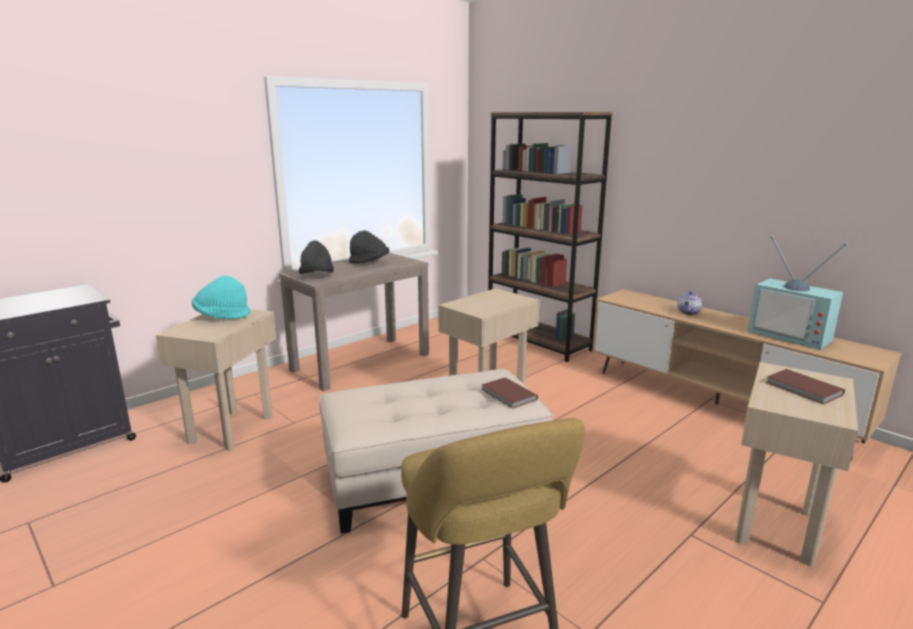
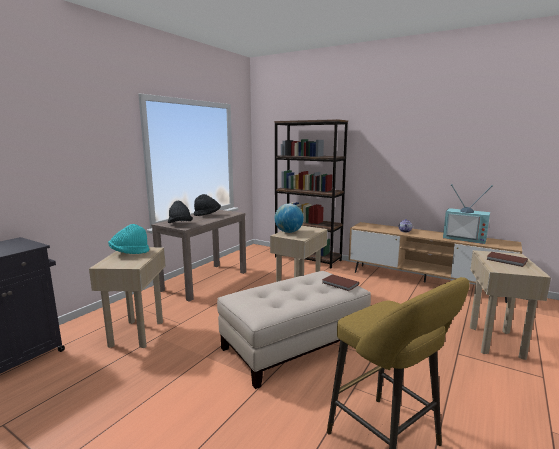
camera: 15 degrees left, 5 degrees down
(471, 301) = (288, 232): none -> globe

